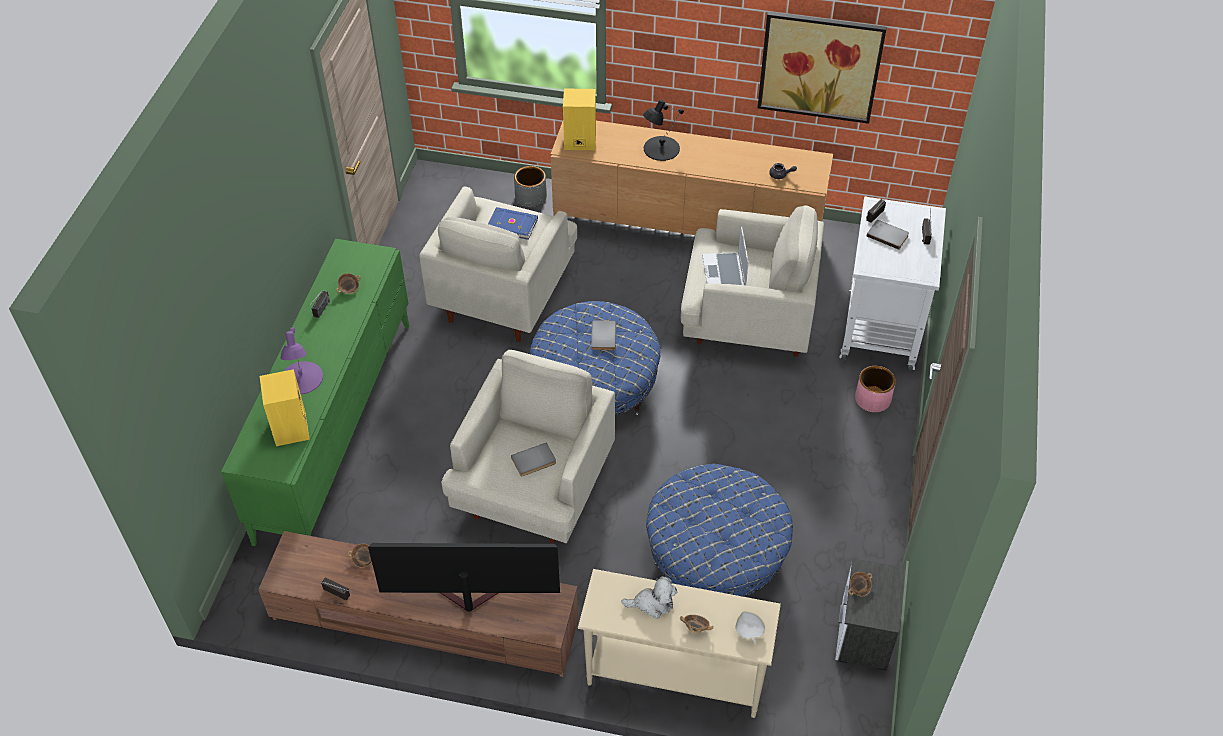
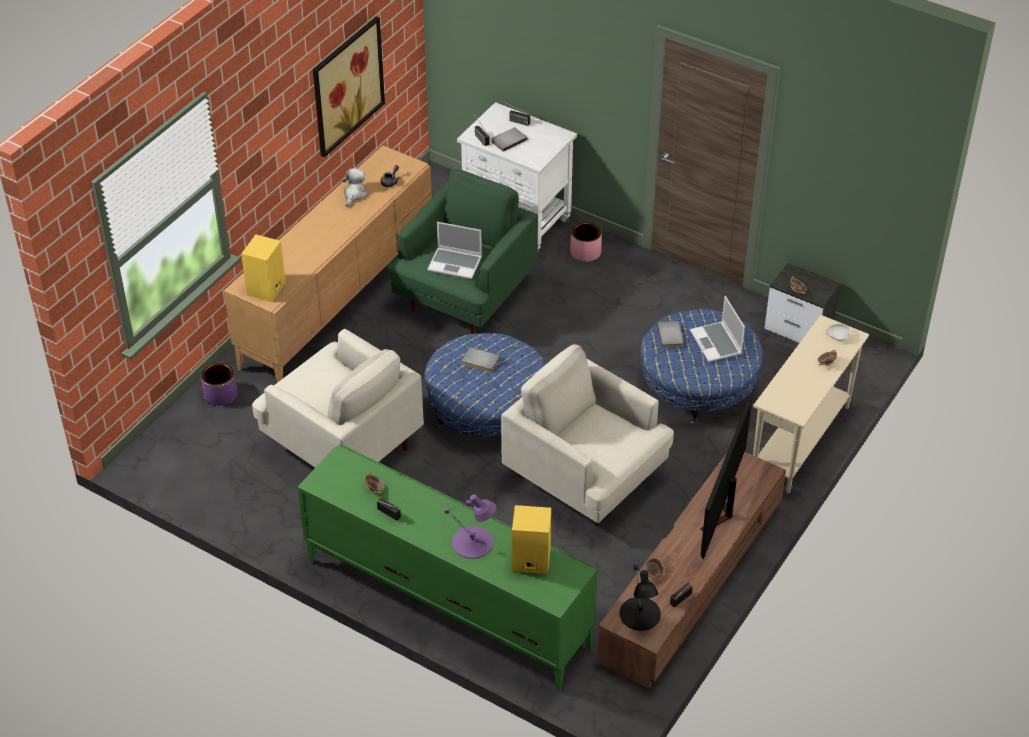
camera: 70 degrees left, 5 degrees down
(512, 224) = (314, 381): blue book -> none
(531, 197) = (220, 394): grey planter -> purple planter
(534, 461) = (607, 432): grey book -> grey book (671, 335)
(652, 603) = (797, 380): plush toy -> plush toy (354, 194)
(661, 148) = (310, 241): black table lamp -> black table lamp (639, 614)
(728, 530) = (717, 343): none -> laptop
(746, 321) = (464, 297): beige armchair -> green armchair

